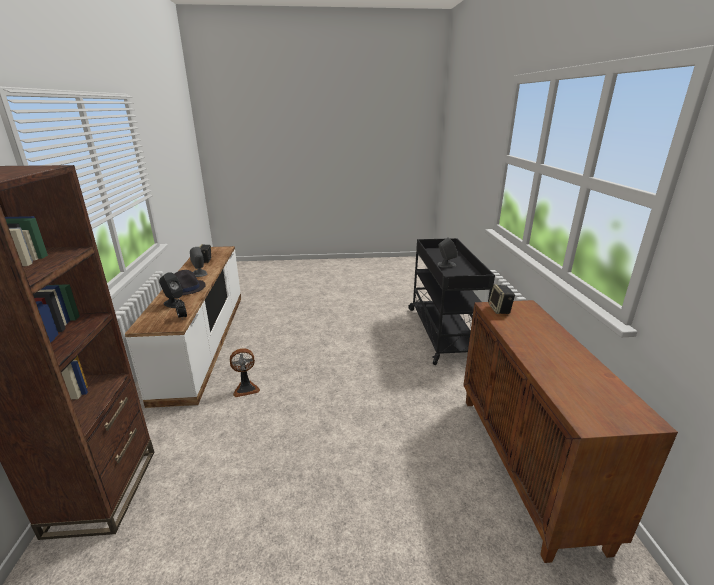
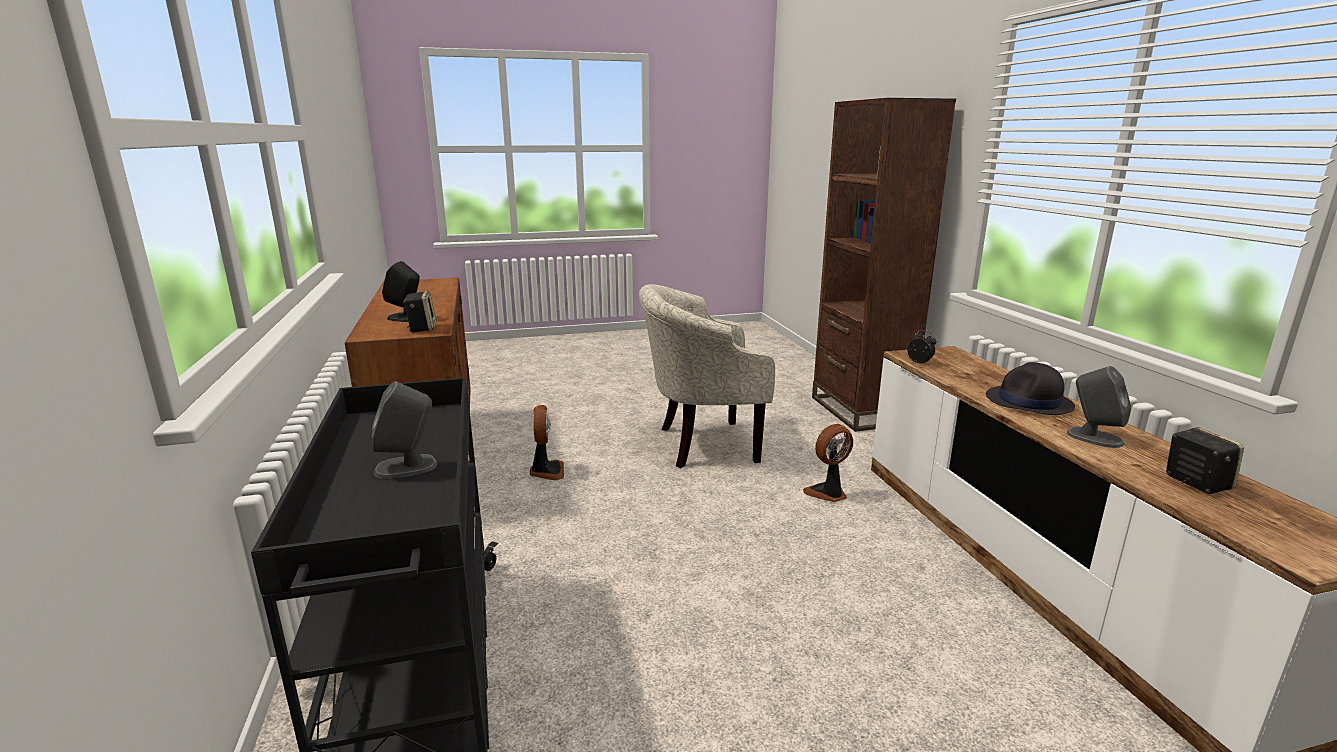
camera: 170 degrees right, 5 degrees down
(173, 303) = (981, 377): black speaker -> black speaker (406, 318)
(295, 450) = (701, 444): none -> beige armchair
(421, 431) = (546, 471): none -> fan

